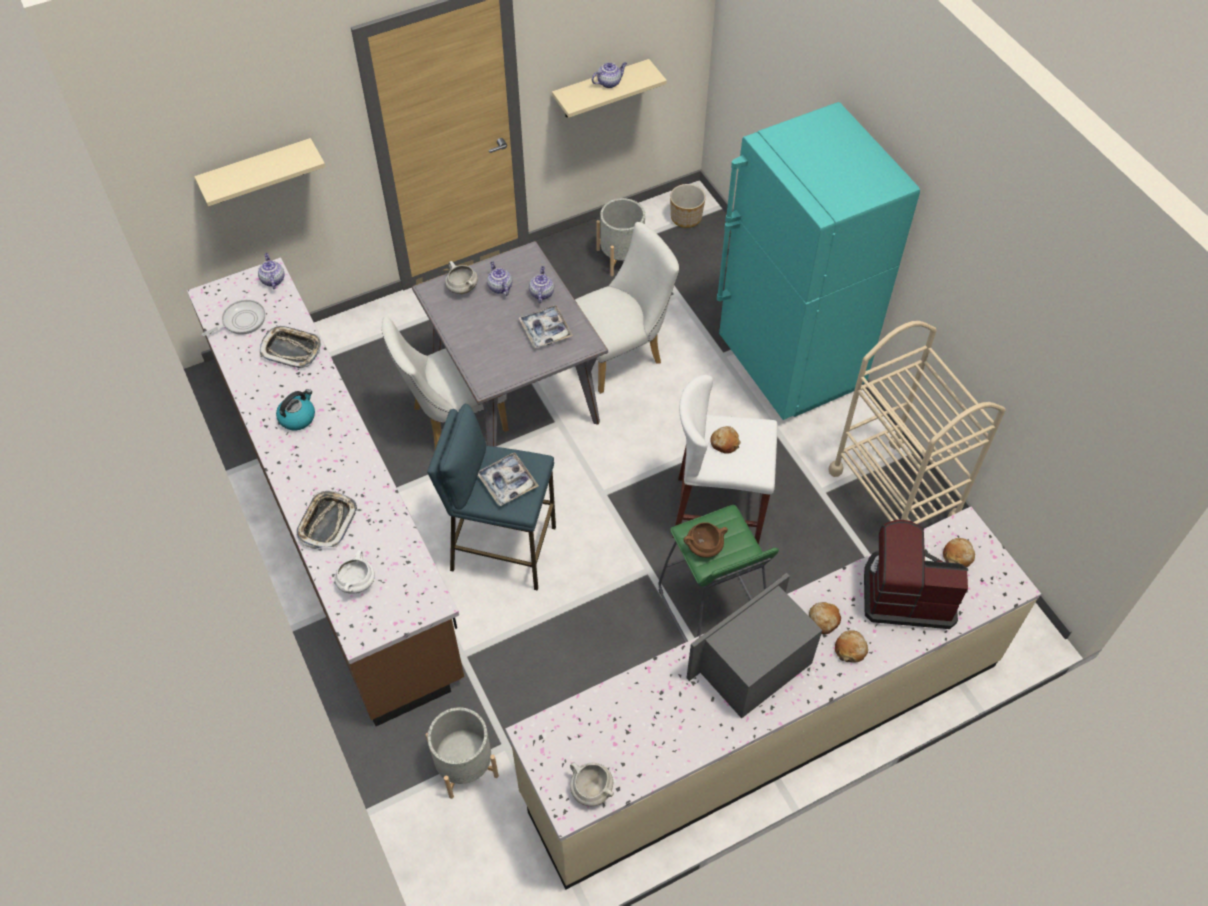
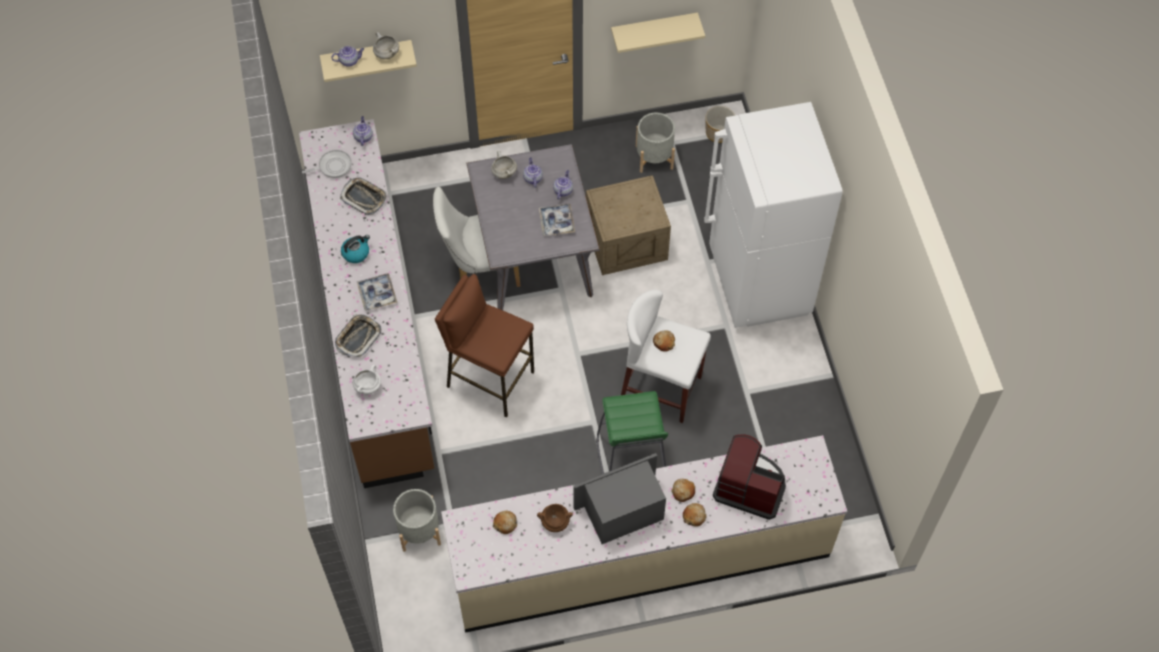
camera: 15 degrees right, 5 degrees up
(502, 548) = (490, 379): blue stool -> brown stool
(507, 482) = (493, 336): tray -> tray (377, 294)
(590, 789) = (485, 565): white cooking pot -> white cooking pot (386, 54)
(609, 82) = (659, 28): teapot -> teapot (349, 61)
(621, 354) = (627, 242): white chair -> crate
(703, 548) = (621, 418): brown cooking pot -> brown cooking pot (554, 522)
(789, 366) = (758, 283): turquoise fridge -> white fridge
(894, 495) = (803, 408): beige cart -> none
(958, 556) = (798, 469): bread -> bread (505, 524)

